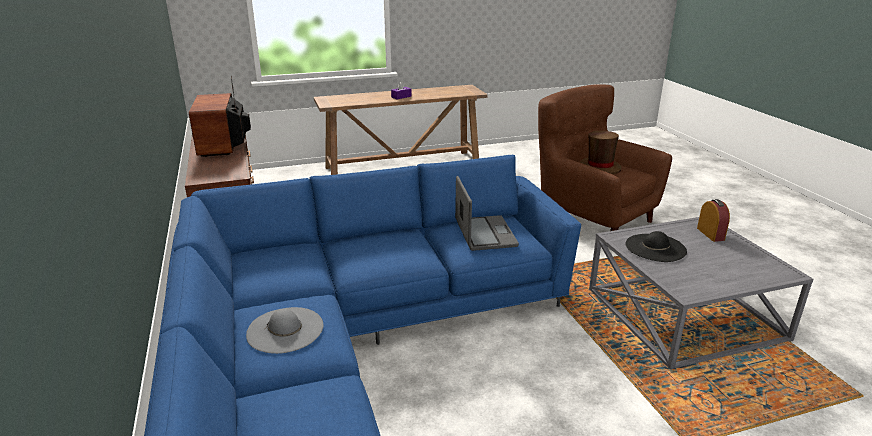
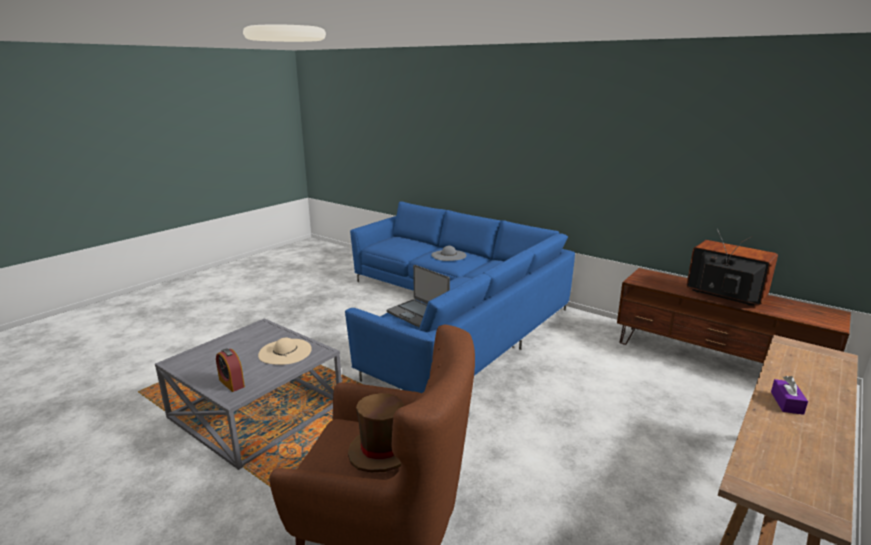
camera: 145 degrees right, 5 degrees down
(655, 247) = (285, 352): black hat -> beige hat

